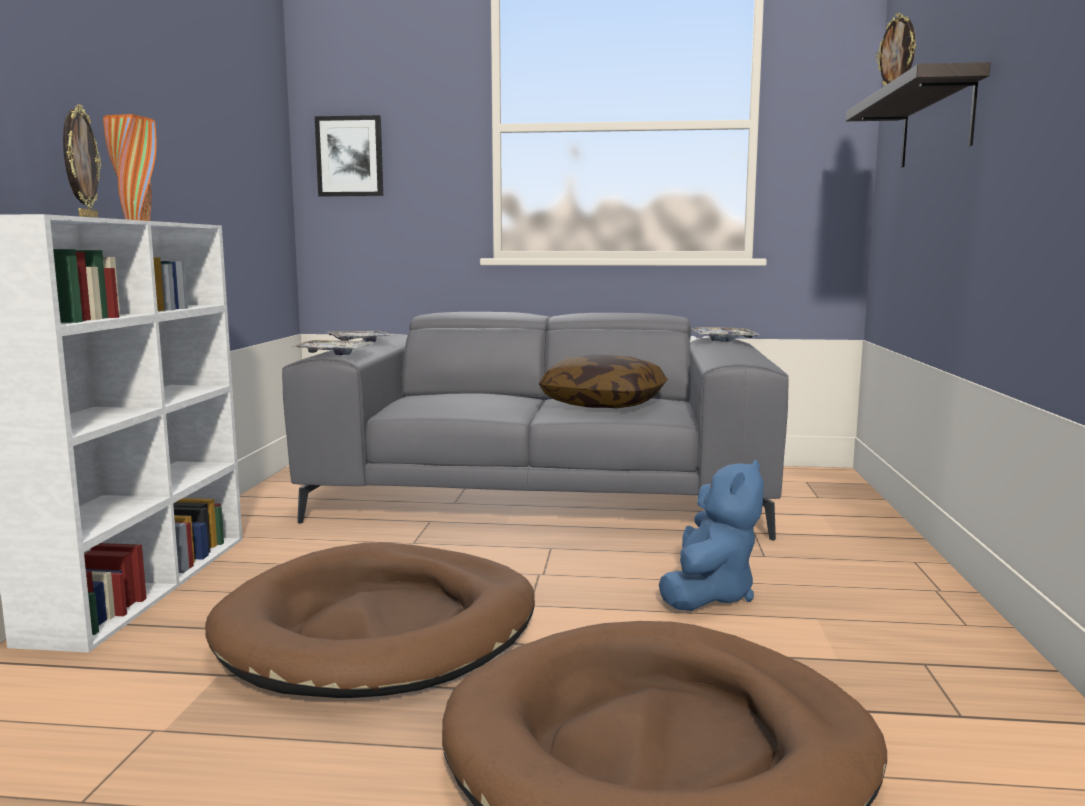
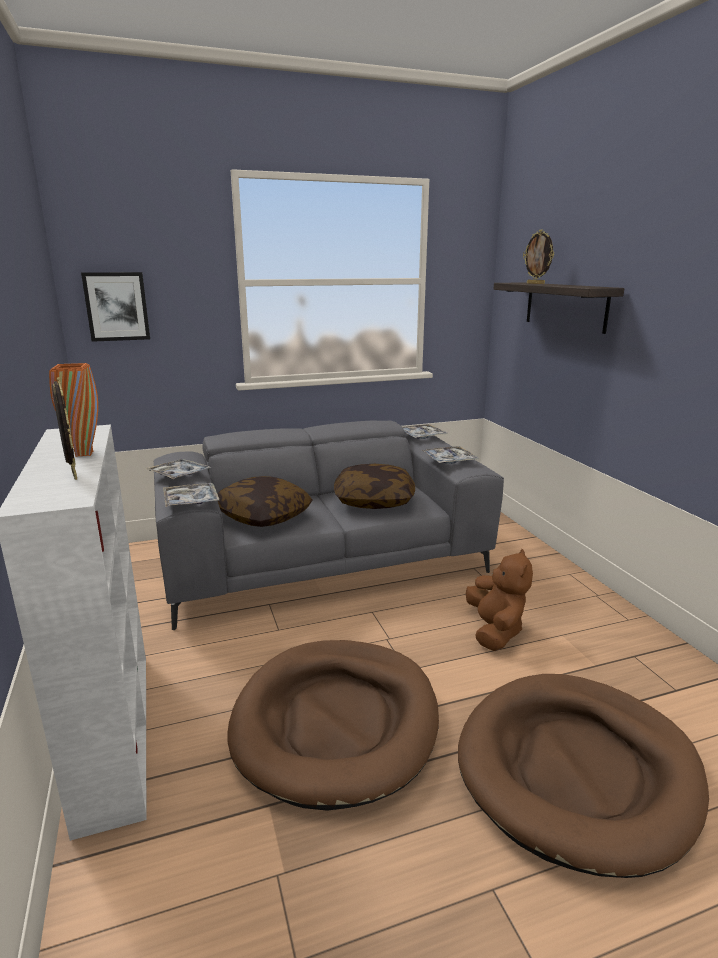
camera: 25 degrees left, 10 degrees up
(442, 401) = (263, 516): none -> pillow
(708, 595) = (495, 631): blue plush toy -> brown plush toy
(722, 354) = (449, 460): none -> tray

